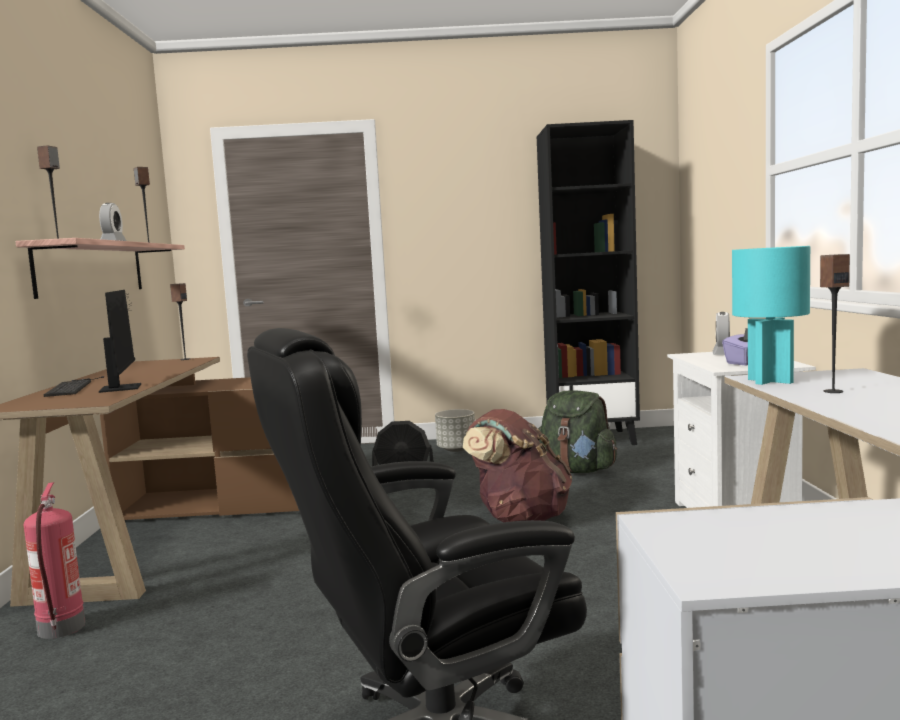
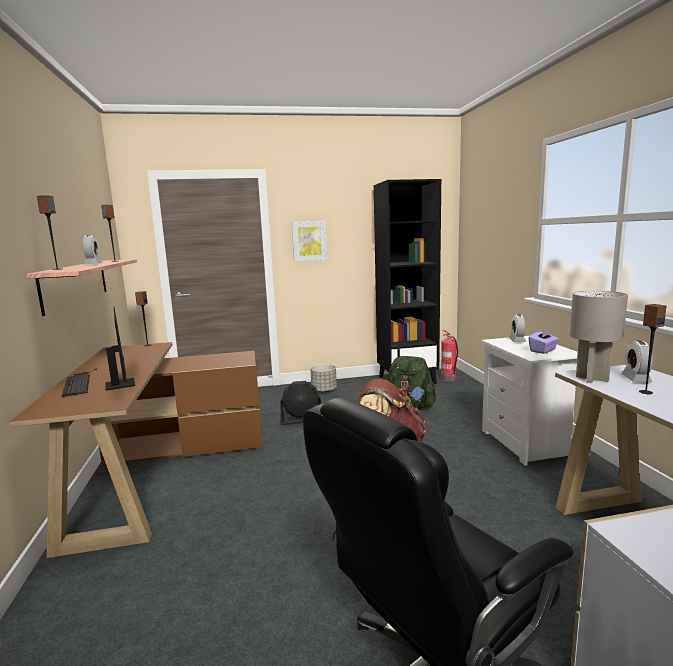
camera: 10 degrees left, 5 degrees up
(62, 629) = (97, 578): fire extinguisher -> fire extinguisher (449, 379)
(439, 223) = (309, 241): none -> picture
(769, 381) = (591, 378): turquoise table lamp -> grey table lamp
(840, 380) = (636, 378): none -> alarm clock

